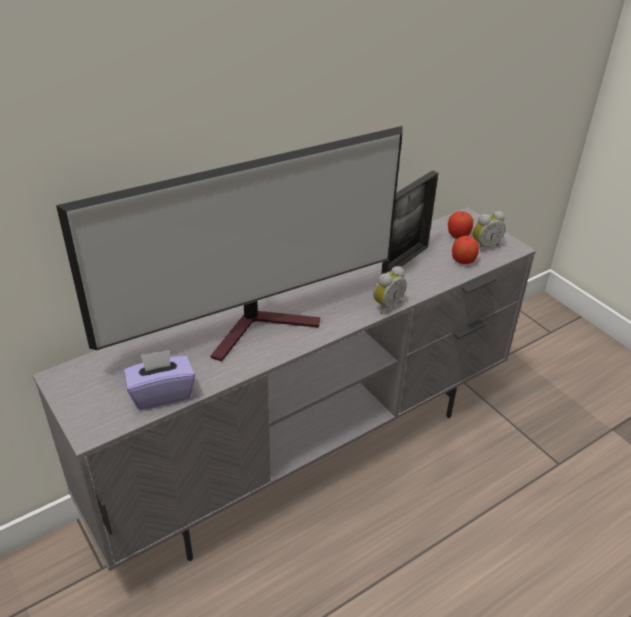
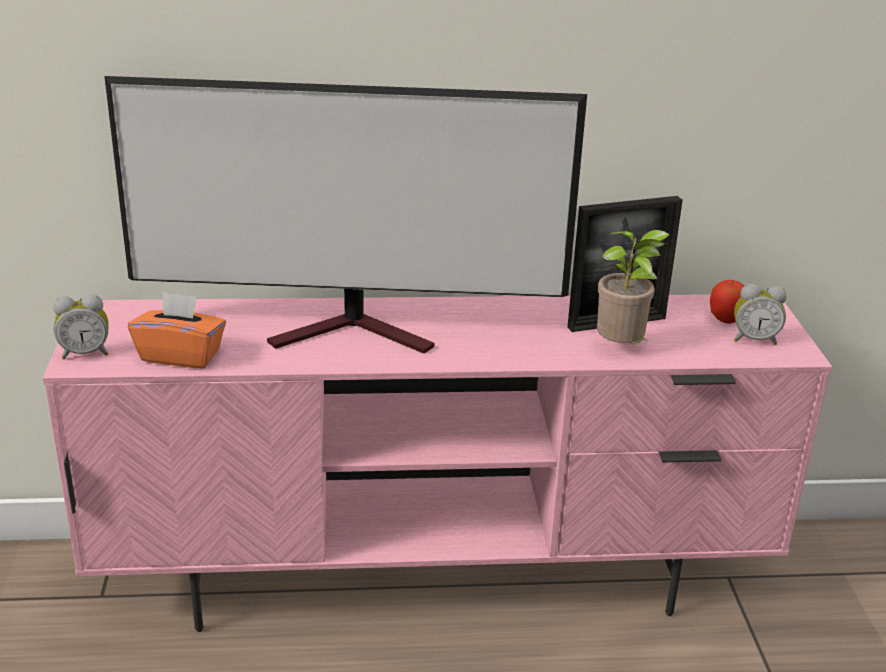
camera: 30 degrees right, 10 degrees down
(161, 393) = (181, 355): purple tissue box -> orange tissue box
(311, 453) = (437, 580): grey tv stand -> pink tv stand
(386, 305) = (537, 359): alarm clock -> alarm clock (85, 353)
(425, 279) = (622, 349): none -> potted plant
(463, 261) = (701, 346): apple -> none

